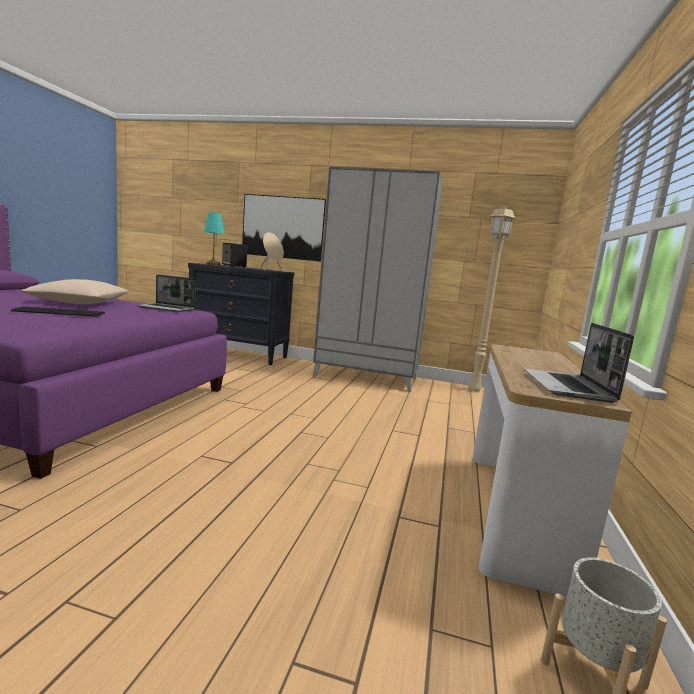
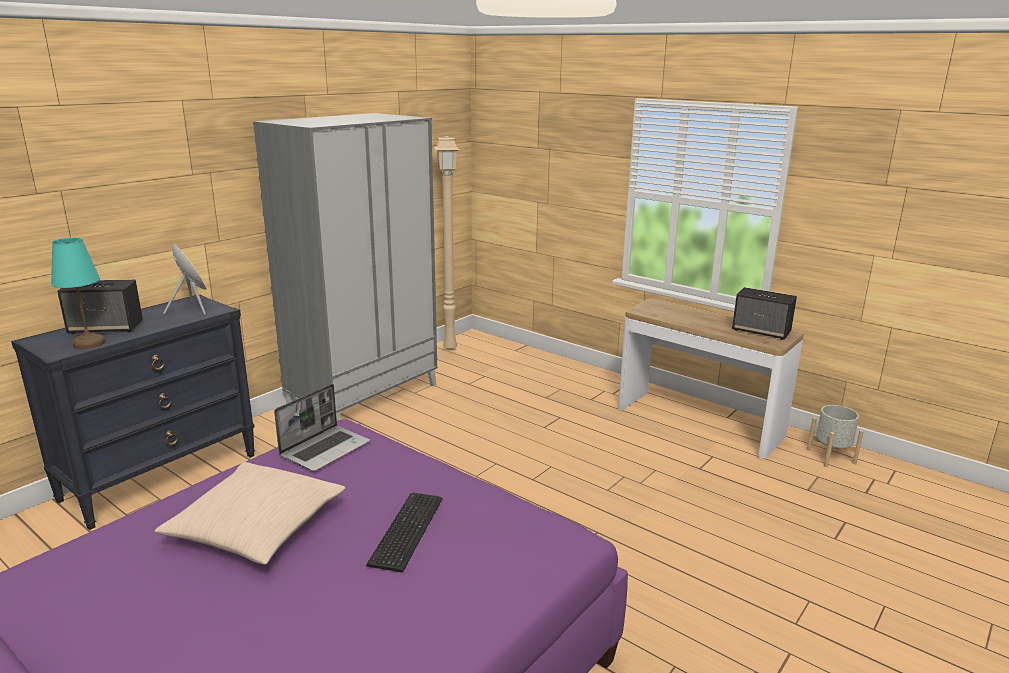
camera: 65 degrees left, 10 degrees up
(282, 227) = (155, 222): picture -> none
(568, 387) = (761, 331): laptop -> speaker

